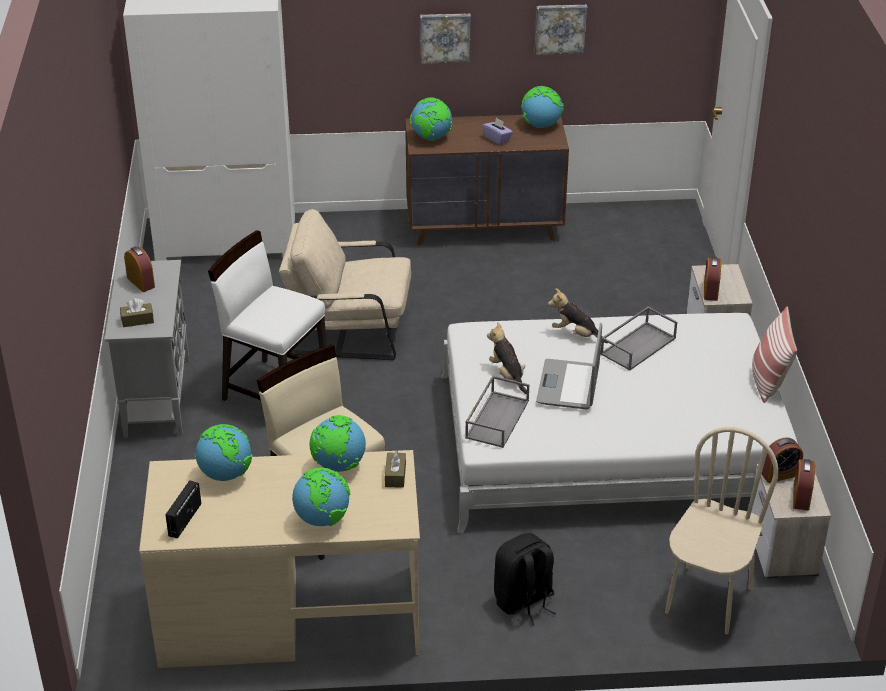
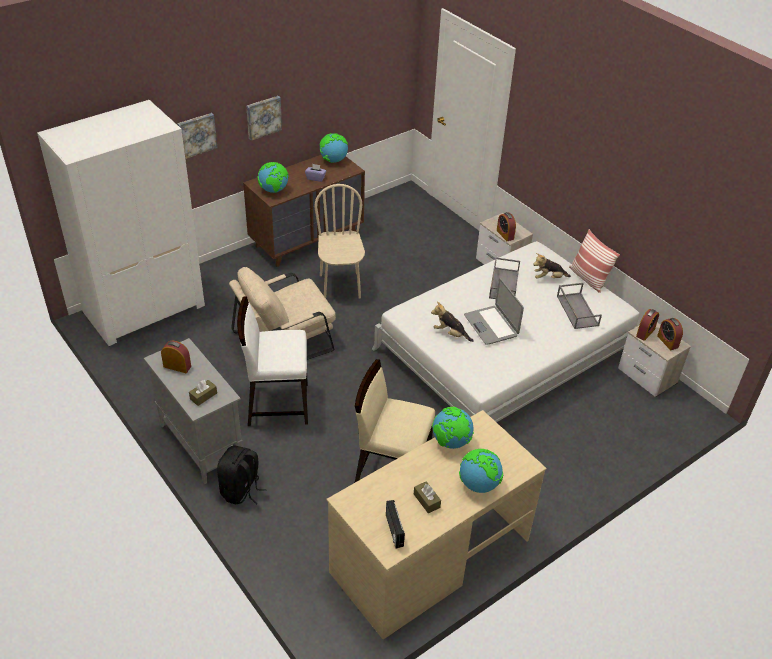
camera: 35 degrees left, 5 degrees up
(225, 474) = (387, 483): globe -> none
(395, 475) = (490, 432): brown tissue box -> brown tissue box (426, 500)
(496, 418) = (471, 365): grey tray -> grey tray (576, 310)
(524, 601) = (552, 474): black backpack -> black backpack (241, 490)
(560, 28) = (332, 90): picture -> picture (196, 135)
(576, 334) = (463, 290): plush toy -> plush toy (548, 278)
(707, 599) = (640, 424): beige chair -> beige chair (340, 286)

